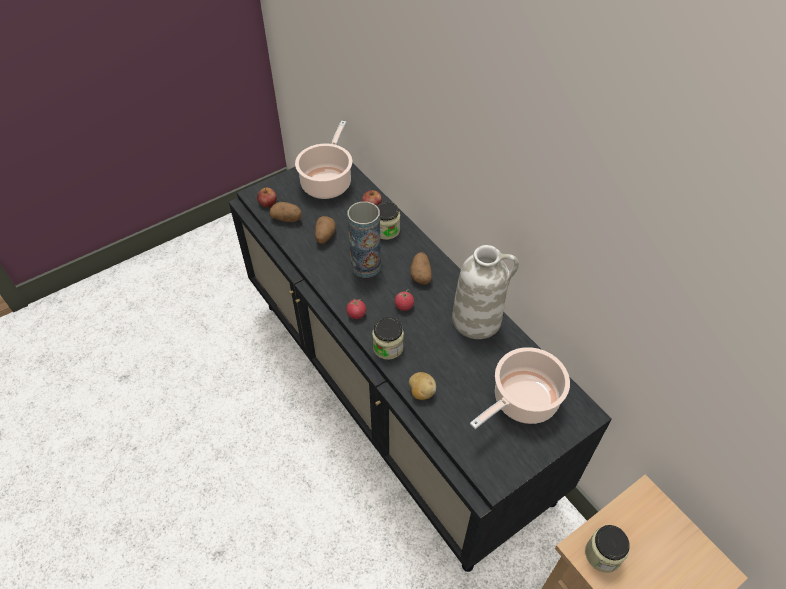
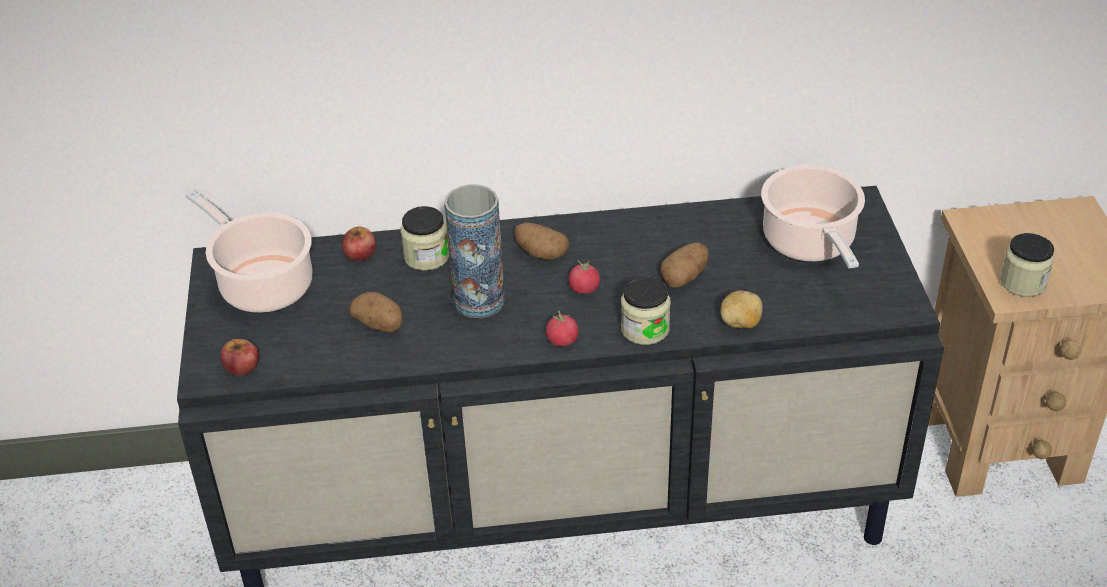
camera: 60 degrees left, 10 degrees down
(287, 218) = (301, 354): potato -> potato (684, 277)
(477, 319) = (658, 231): white vase -> none

